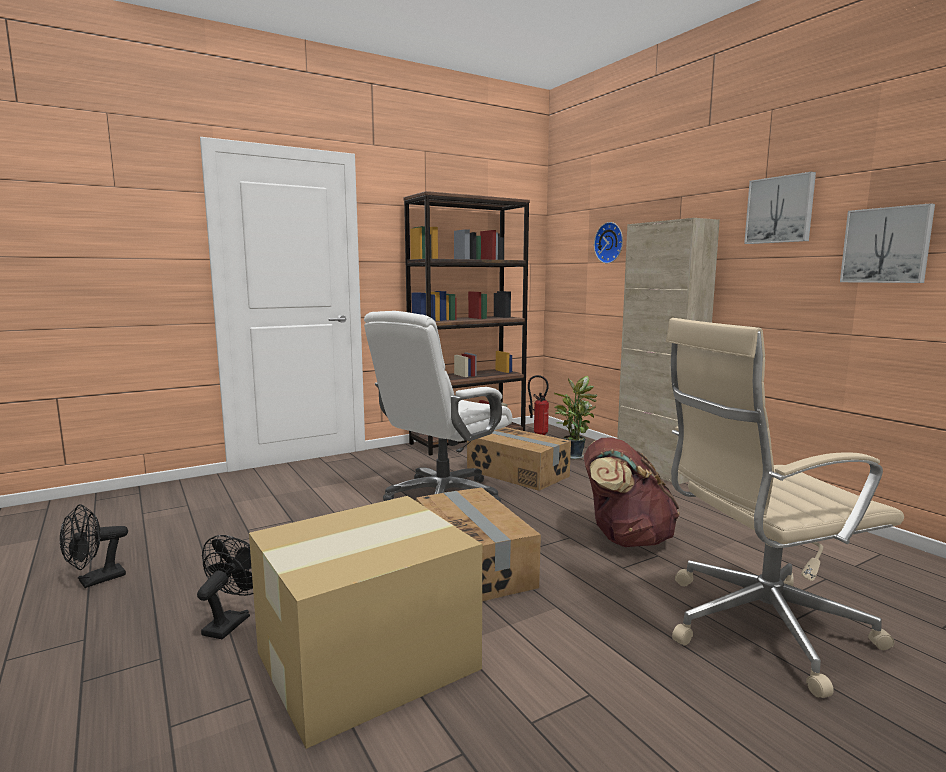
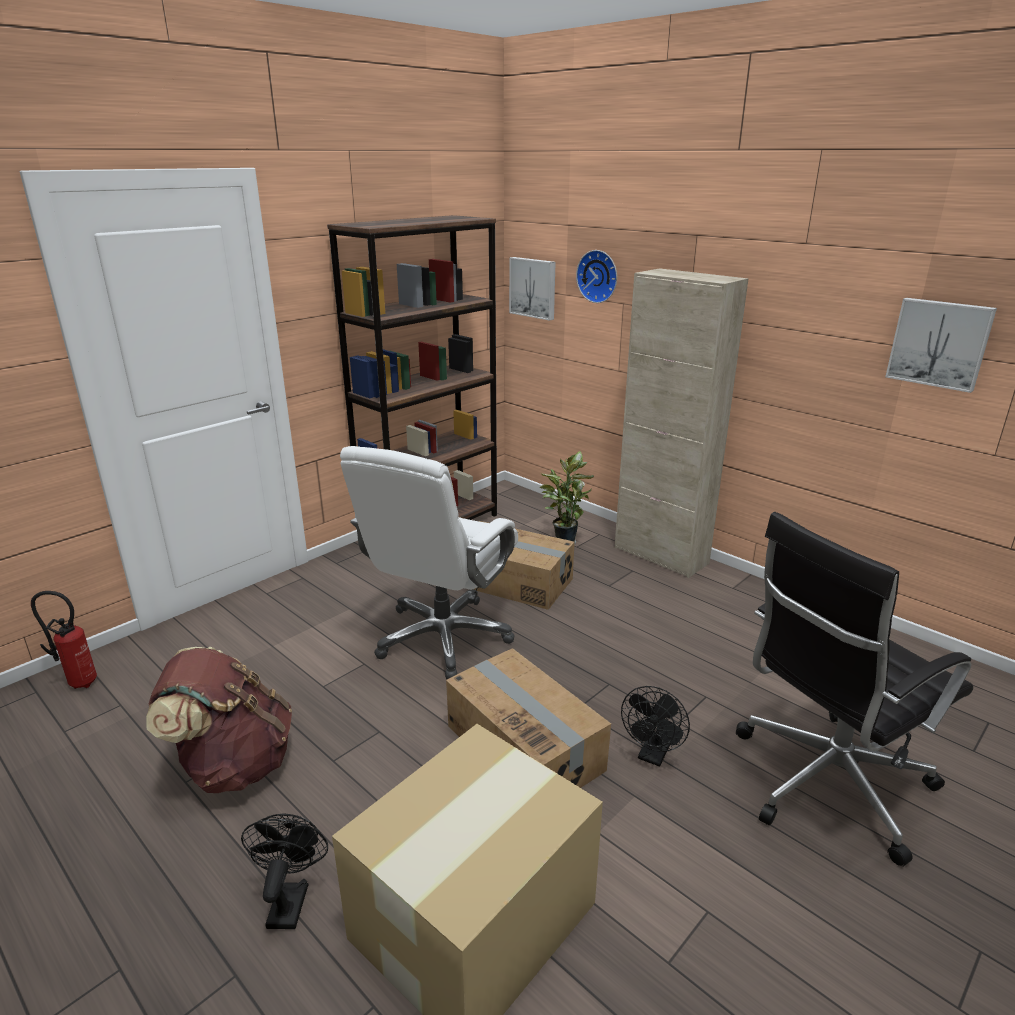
camera: 15 degrees left, 15 degrees up
(95, 581) = (73, 869): black fan -> black fan (653, 755)
(538, 434) = (509, 504): fire extinguisher -> fire extinguisher (79, 682)
(625, 538) = (666, 676): brown backpack -> brown backpack (234, 764)
(758, 627) = (826, 783): beige office chair -> black office chair
(780, 210) = (822, 279): picture -> picture (533, 288)

